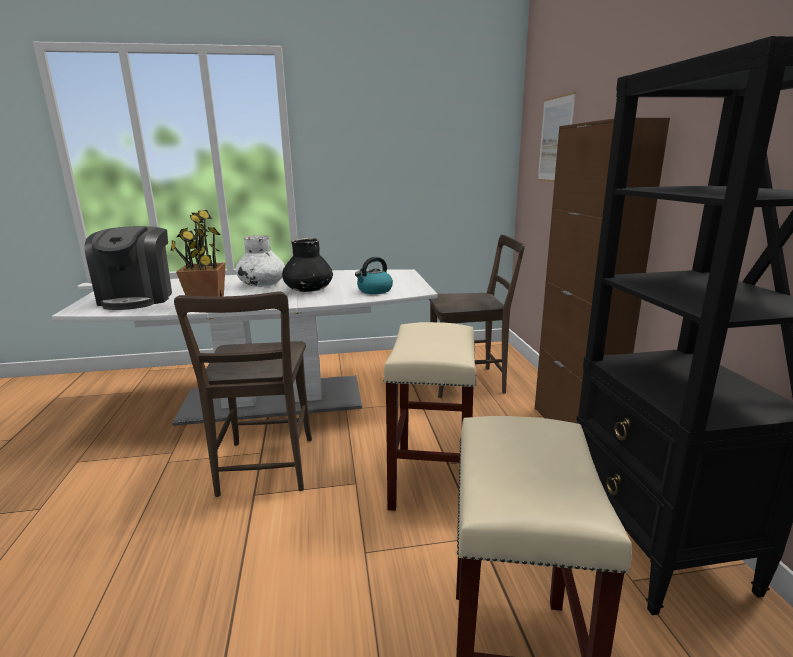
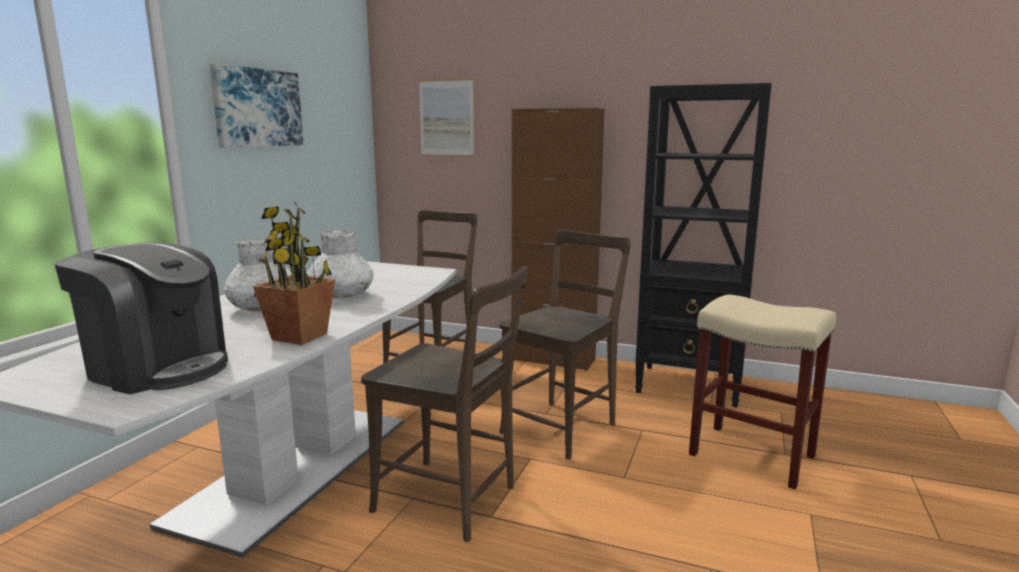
camera: 60 degrees left, 5 degrees down
(308, 290) = (342, 296): black vase -> white vase
(369, 139) = (257, 108): none -> picture
(374, 290) = (403, 280): kettle -> none
(432, 481) = (562, 426): beige stool -> brown chair

